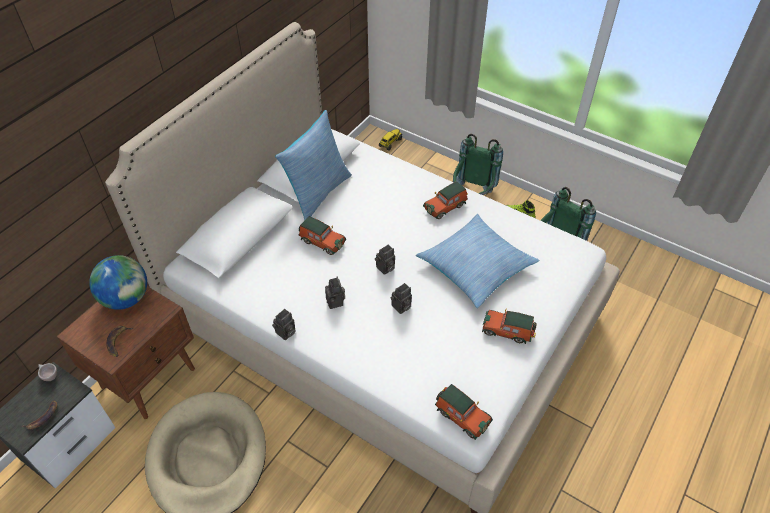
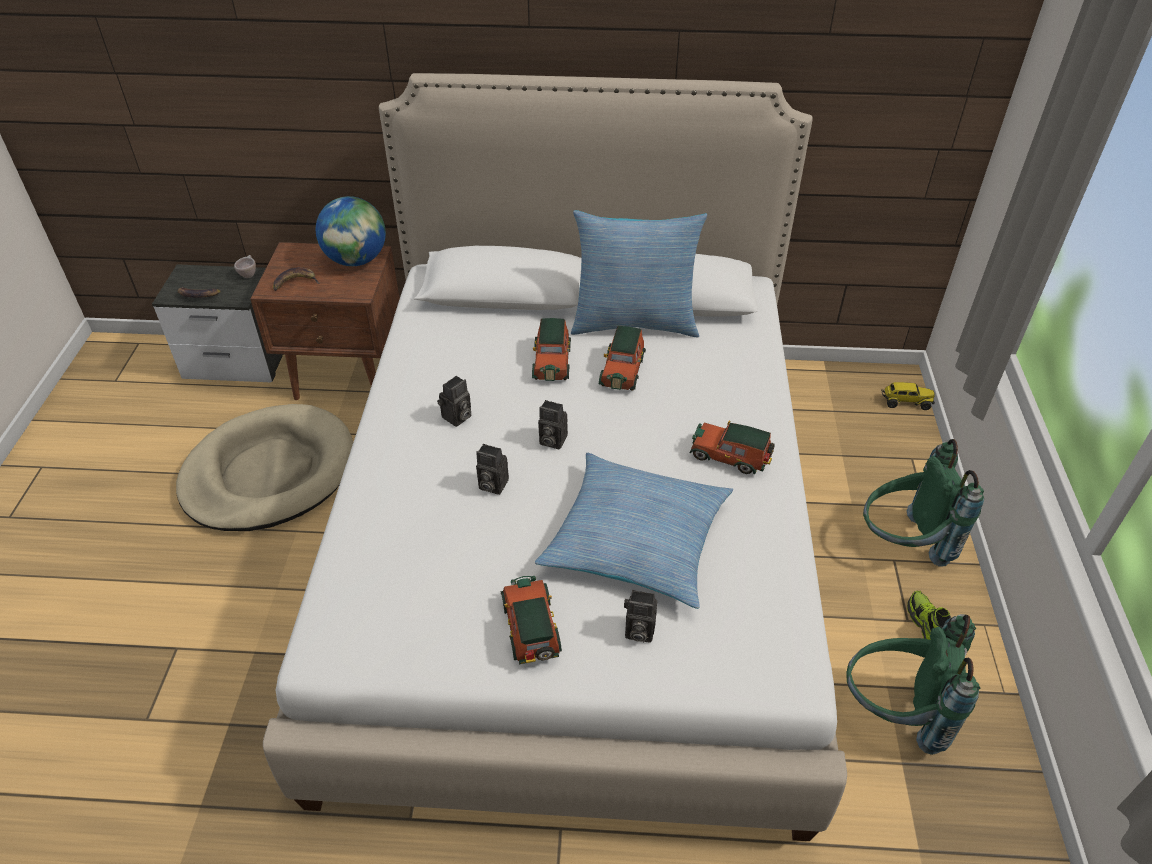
camera: 60 degrees right, 5 degrees down
(285, 333) = (377, 395): camera -> camera (638, 631)
(461, 415) = (333, 629): toy car -> toy car (623, 370)

